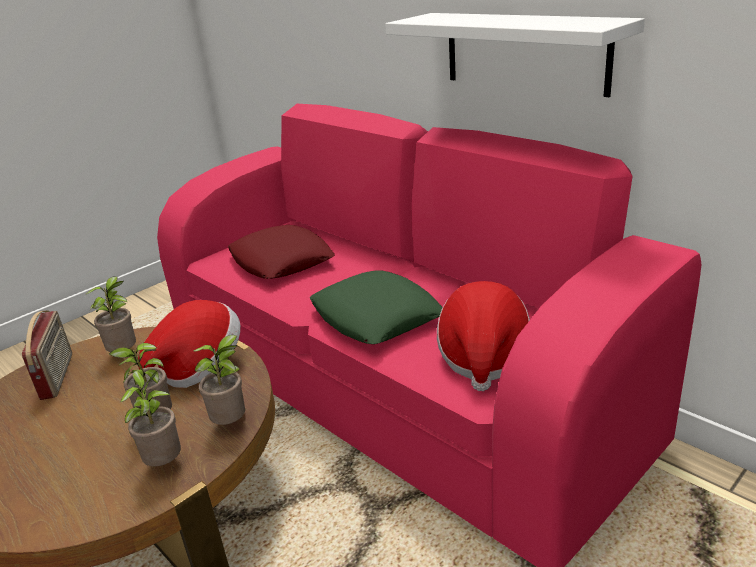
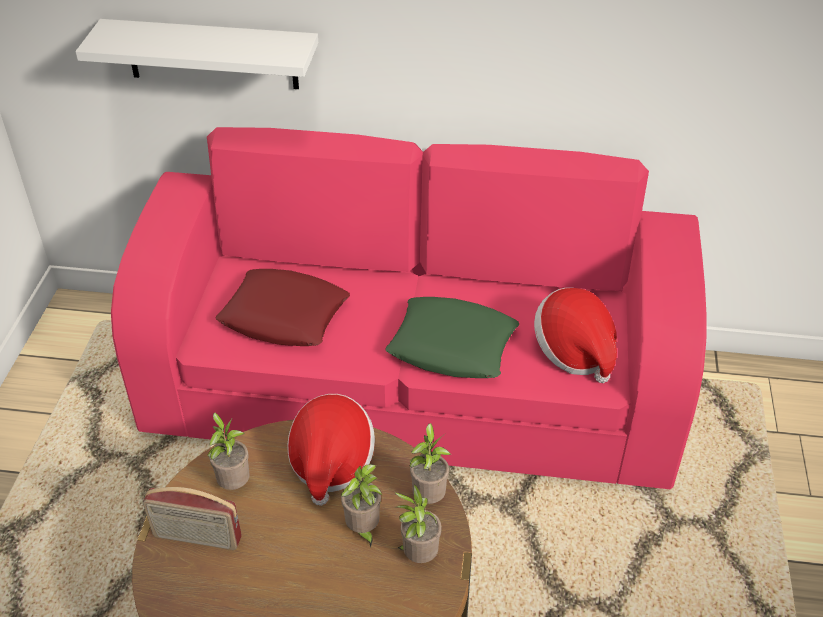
camera: 40 degrees left, 15 degrees up
(58, 376) = (197, 538): radio -> radio turned 150 degrees clockwise
(524, 52) = (529, 70): white shelf -> white shelf (212, 54)

